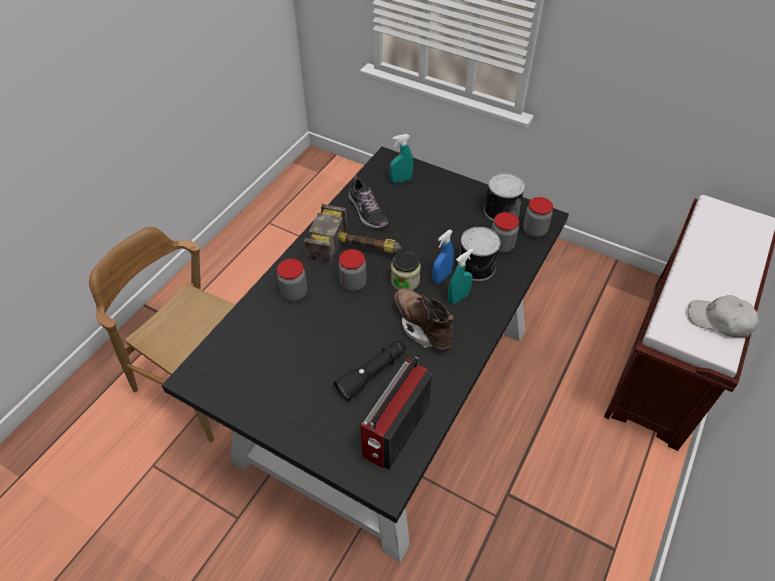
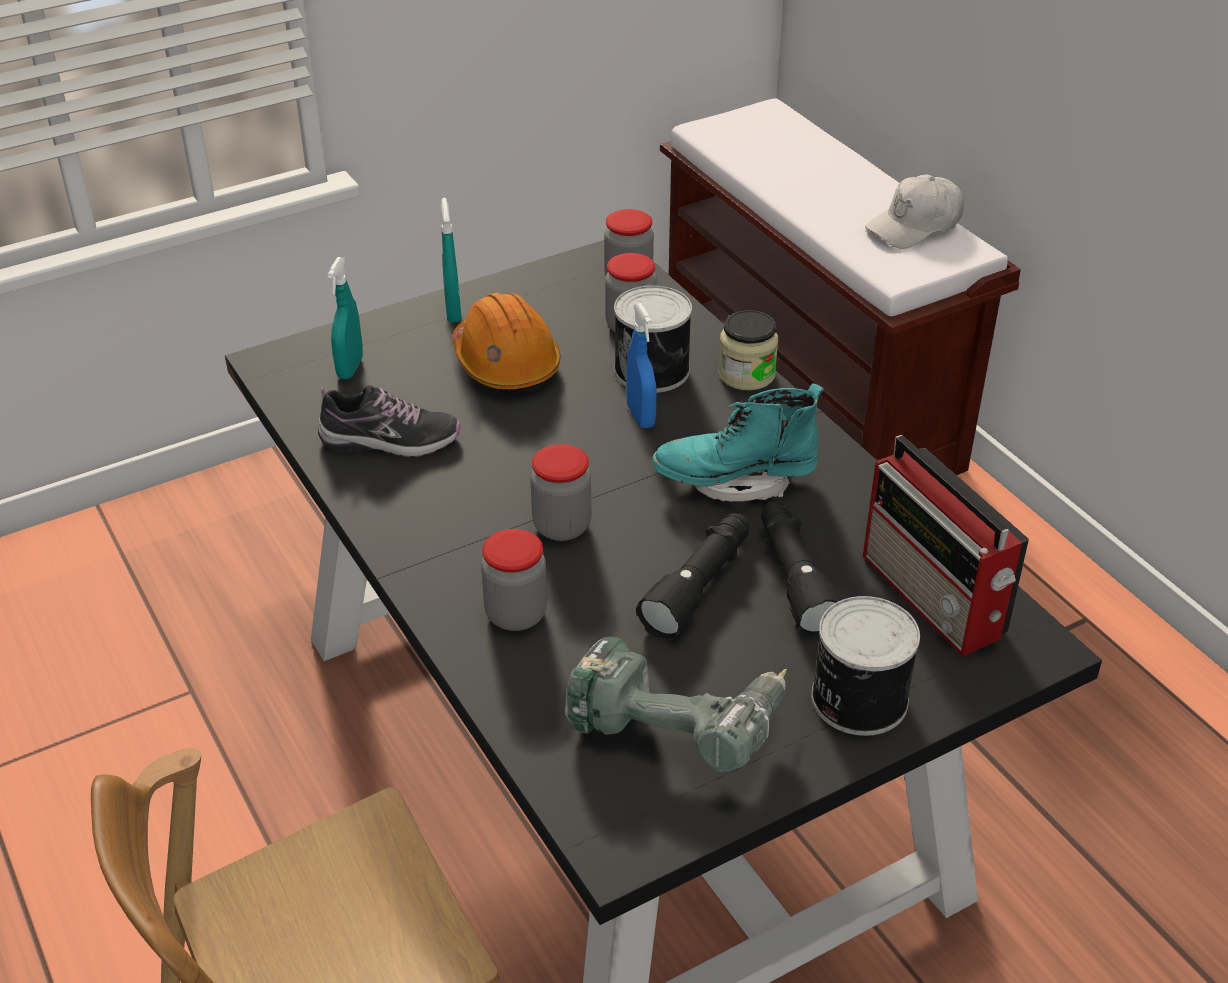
camera: 60 degrees left, 10 degrees down
(262, 370) = (678, 725): none -> power drill
(346, 343) = (699, 586): none -> black flashlight
(358, 249) = (477, 488): hammer -> none
(405, 281) = (612, 461): jar -> jar (746, 374)
(423, 327) = (735, 481): brown boot -> turquoise boot
(441, 220) = (506, 363): none -> orange hard hat
(458, 297) = (703, 416): turquoise spray bottle -> turquoise spray bottle (453, 311)
(501, 210) = (548, 293): can -> can (856, 699)

